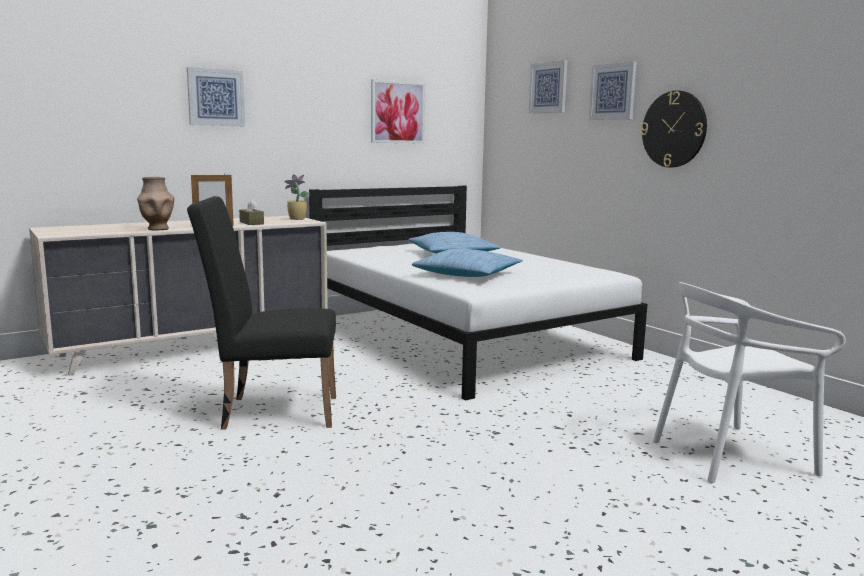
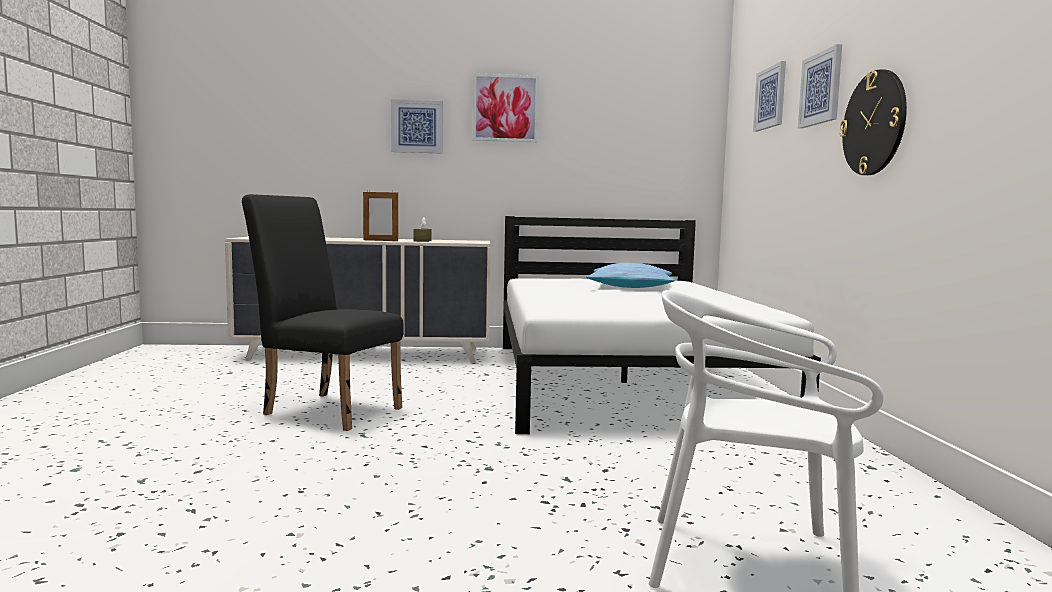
camera: 30 degrees right, 5 degrees down
(157, 229) = (330, 239): brown vase -> none
(296, 219) = (474, 241): potted plant -> none
(397, 112) = (611, 139): picture -> picture (505, 108)
(468, 275) = (591, 300): pillow -> none

